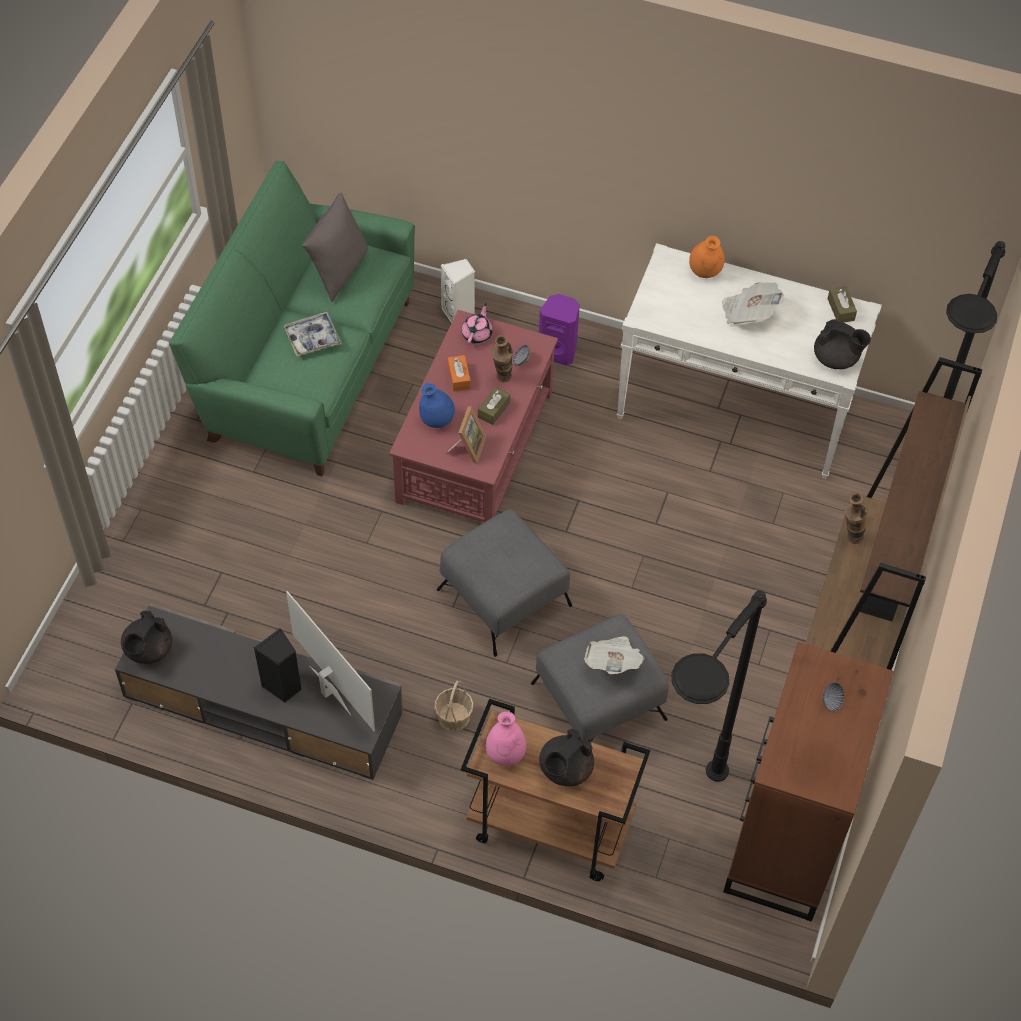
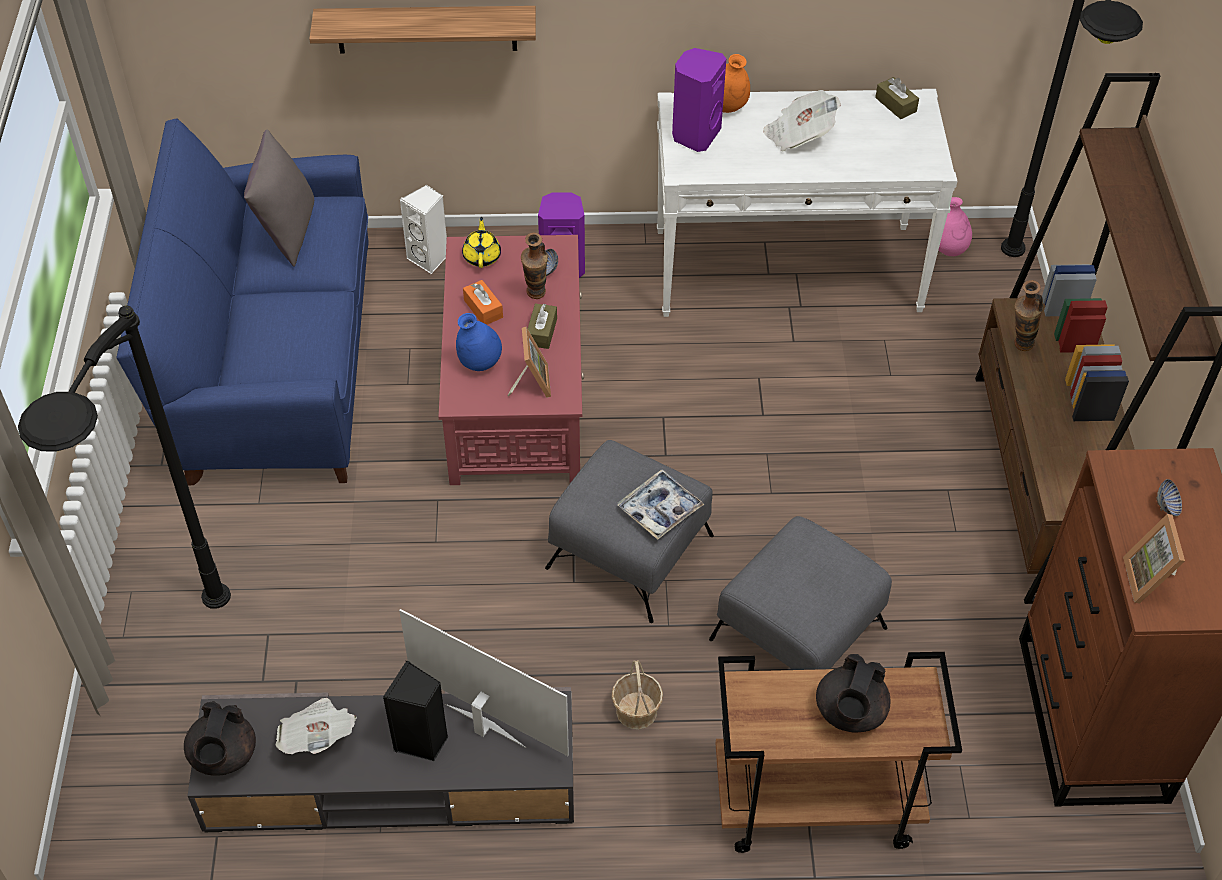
camera: 20 degrees left, 5 degrees down
(307, 368) = (275, 368): green sofa -> blue sofa
(312, 338) = (288, 313): tray -> tray (660, 509)
(477, 334) = (482, 256): pink teapot -> yellow teapot
(484, 147) = (426, 29): none -> shelf
(505, 754) = (768, 720): pink vase -> pink vase (948, 250)
(613, 662) = (819, 573): newspaper -> newspaper (318, 737)
(667, 288) = (695, 135): none -> purple speaker
(679, 827) = (965, 748): black floor lamp -> black floor lamp (182, 673)
(787, 750) = (1151, 580): none -> picture frame
(836, 359) = (920, 155): black teapot -> none

